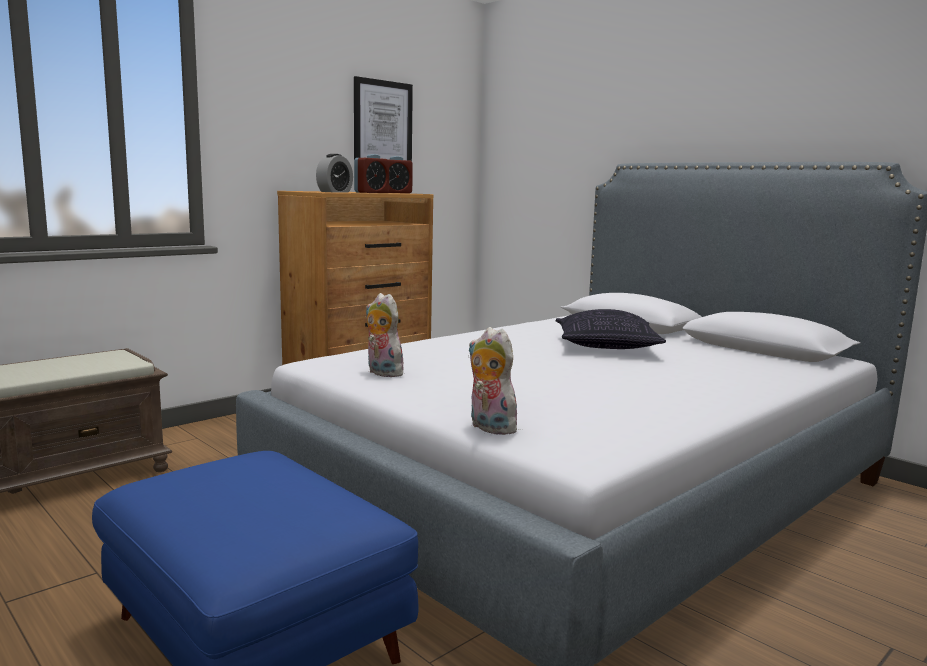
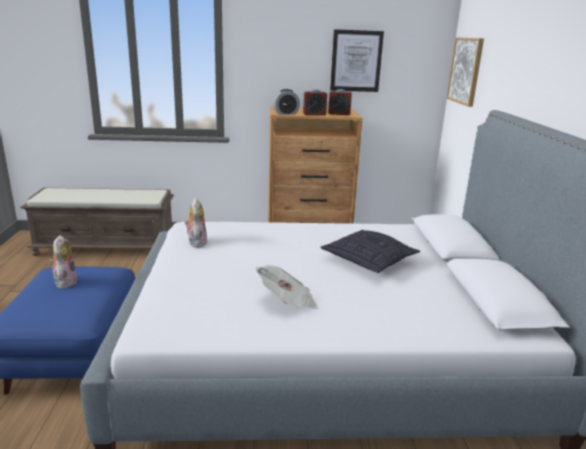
camera: 40 degrees right, 10 degrees up
(489, 428) = (154, 296): plush toy -> plush toy (65, 282)
(519, 135) = (465, 71): none -> picture
(634, 391) = (287, 302): none -> newspaper

